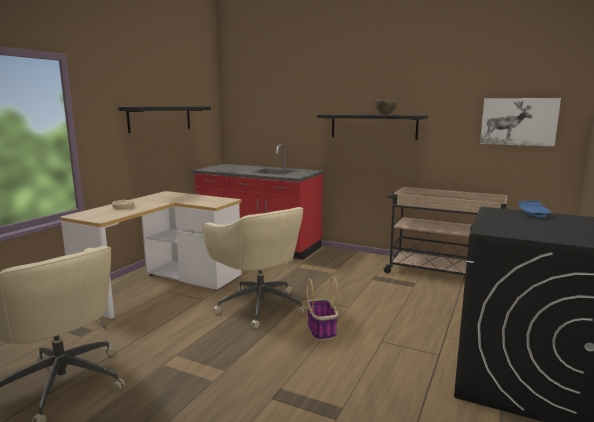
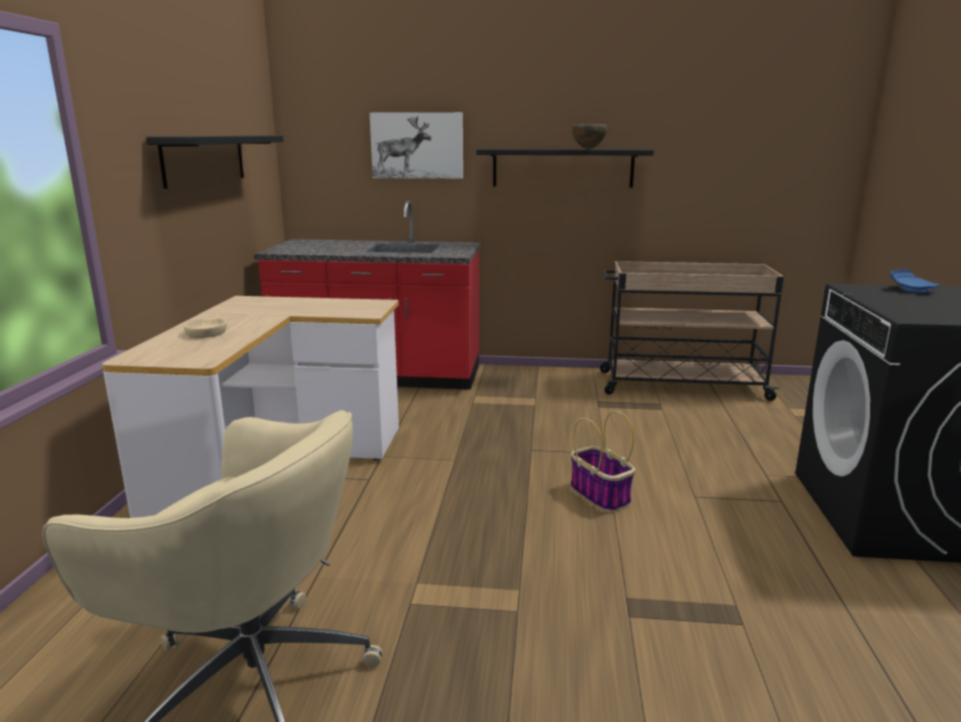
camera: 20 degrees left, 5 degrees up
(259, 305) = (471, 473): beige office chair -> none
(518, 121) = (777, 157): picture -> picture (417, 145)

